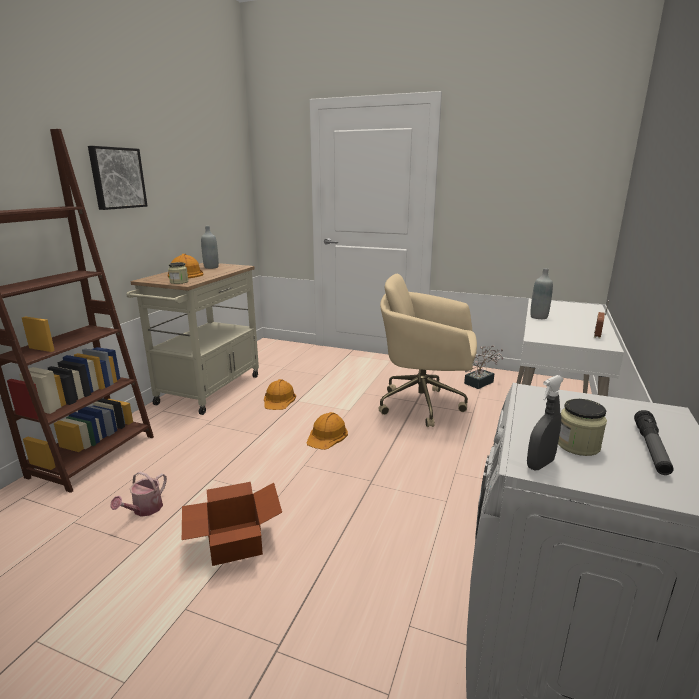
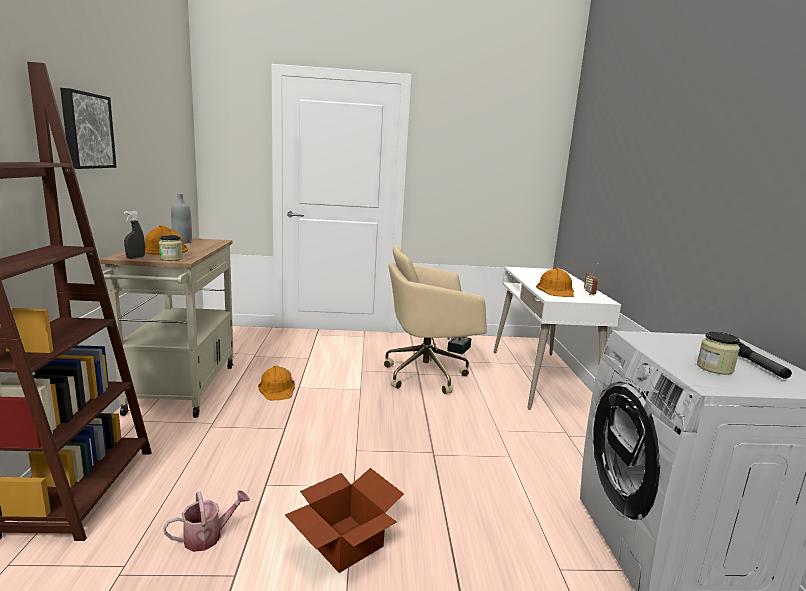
camera: 25 degrees left, 5 degrees down
(144, 510) = (208, 536): watering can -> watering can turned 120 degrees counterclockwise
(327, 435) = (357, 417): orange hard hat -> orange hard hat (556, 290)
(538, 317) = (531, 281): grey bottle -> none
(540, 464) = (714, 384): grey spray bottle -> grey spray bottle (135, 257)

